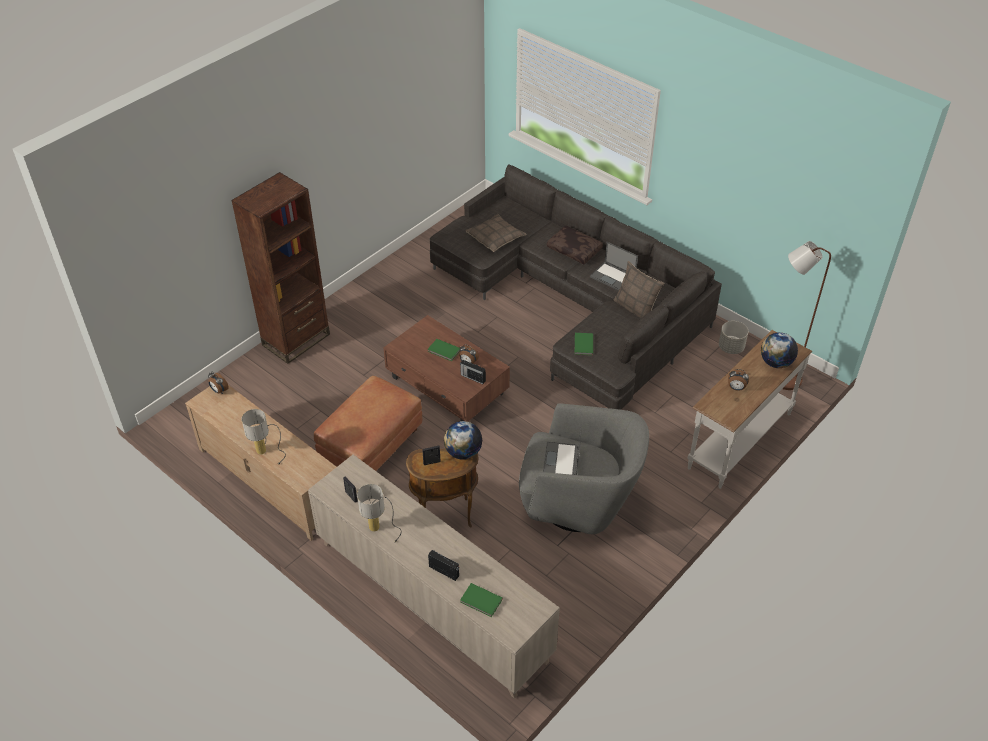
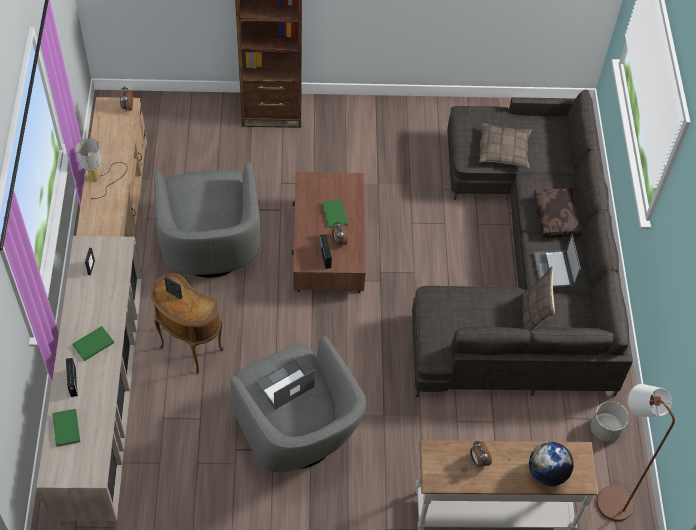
camera: 45 degrees right, 10 degrees up
(372, 450) = (210, 248): brown ottoman -> grey armchair
(379, 522) = (82, 305): table lamp -> none
(463, 452) = (204, 307): globe -> none
(583, 345) = (441, 307): green book -> green book (92, 344)

